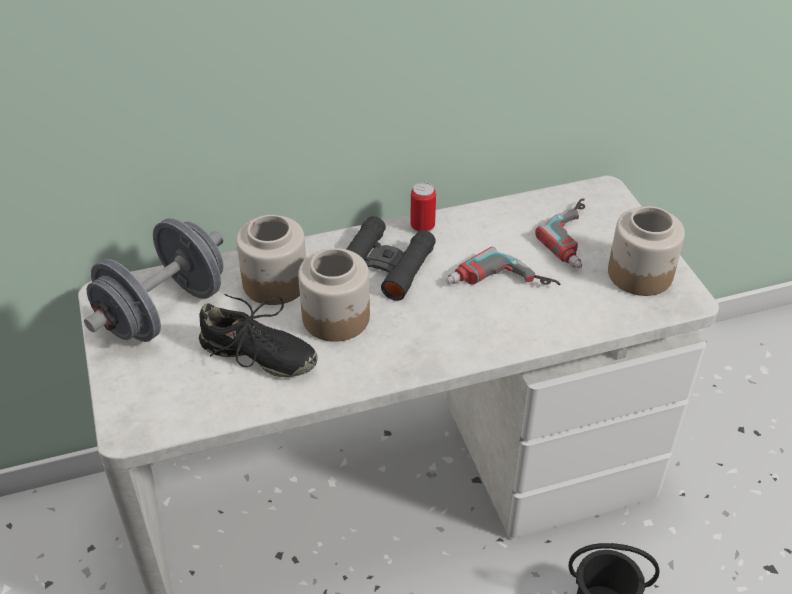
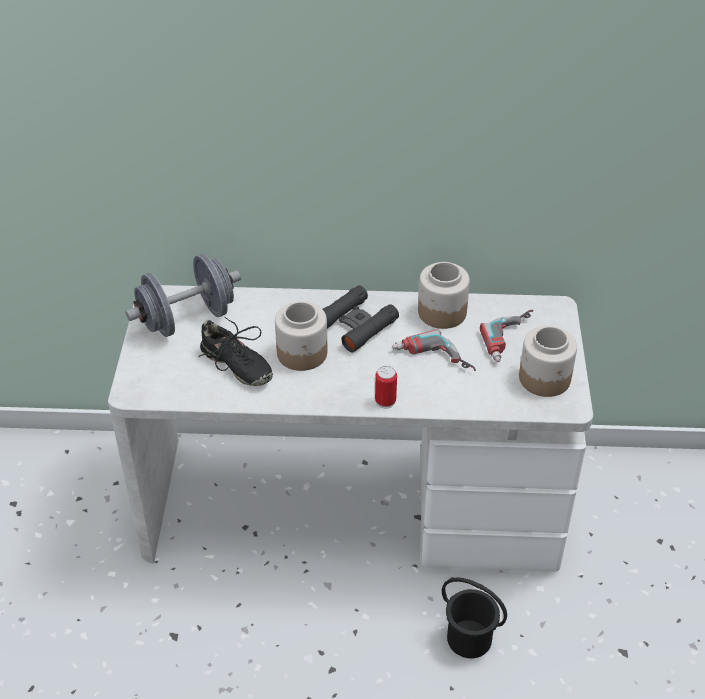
camera: 20 degrees right, 0 degrees up
(274, 282) = (271, 317): jar -> jar (441, 312)
(422, 227) = (398, 302): can -> can (385, 401)

